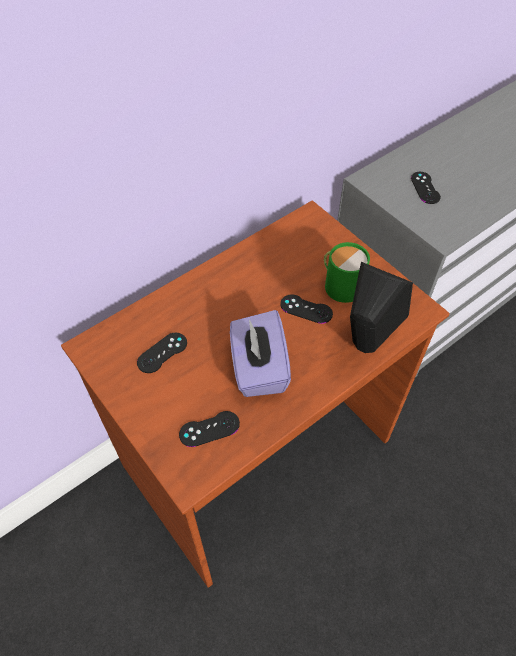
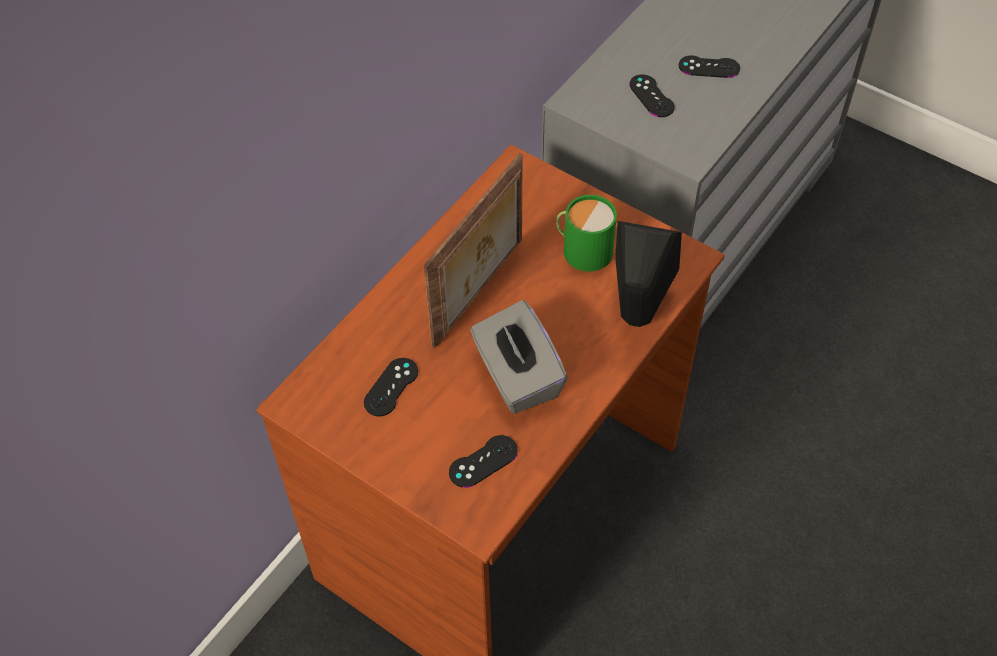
camera: 15 degrees left, 0 degrees up
(253, 298) = (480, 292): none -> picture frame
(258, 368) = (517, 377): purple tissue box -> grey tissue box
(306, 309) = (550, 290): black game controller -> black game controller (709, 67)

